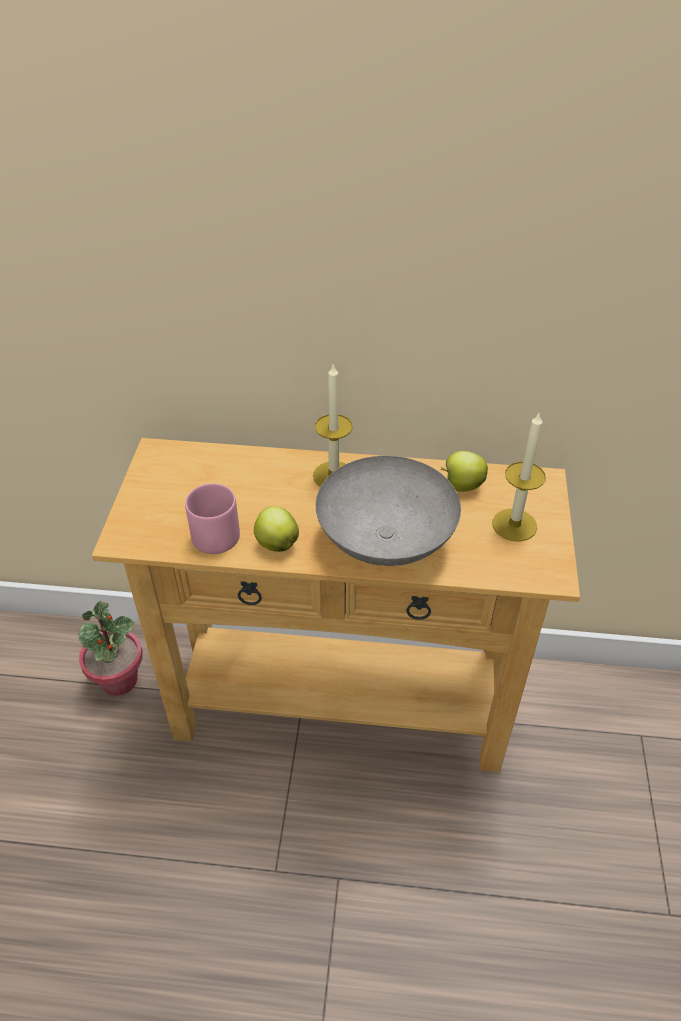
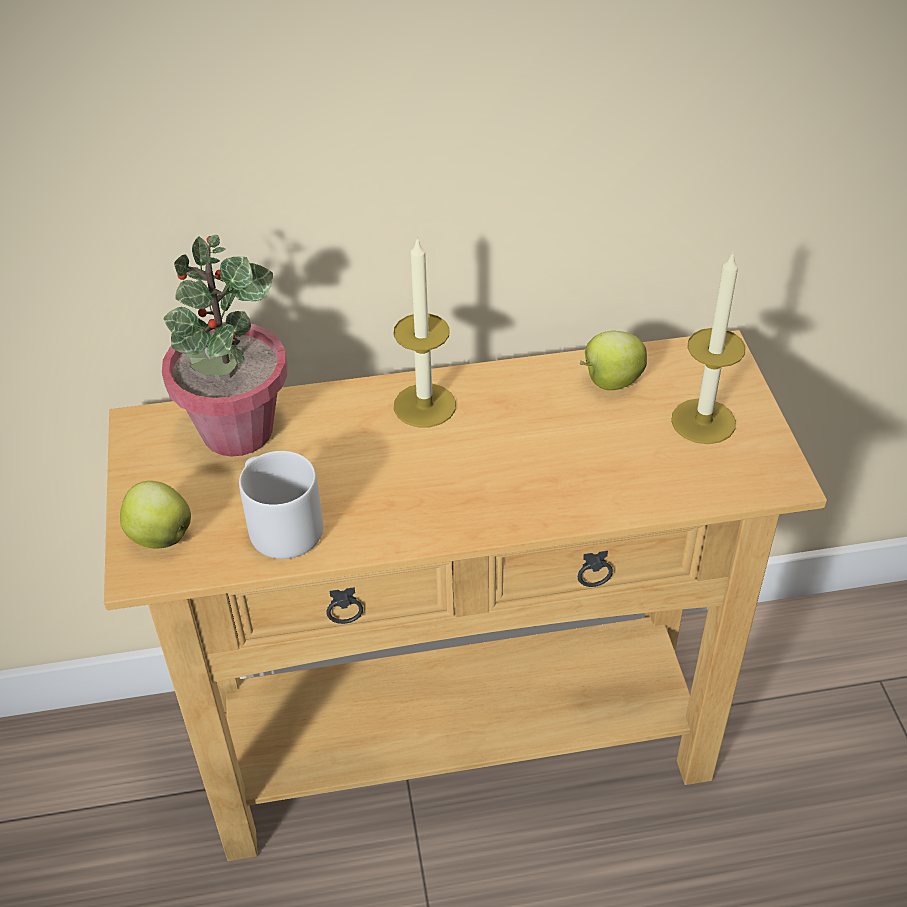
camera: 15 degrees left, 0 degrees up
(119, 680) = (112, 795): potted plant -> potted plant (237, 431)
(214, 532) = (281, 526): pink mug -> grey mug
(276, 543) = (380, 521): apple -> apple (159, 536)
(383, 540) = (532, 482): grey bowl -> none

